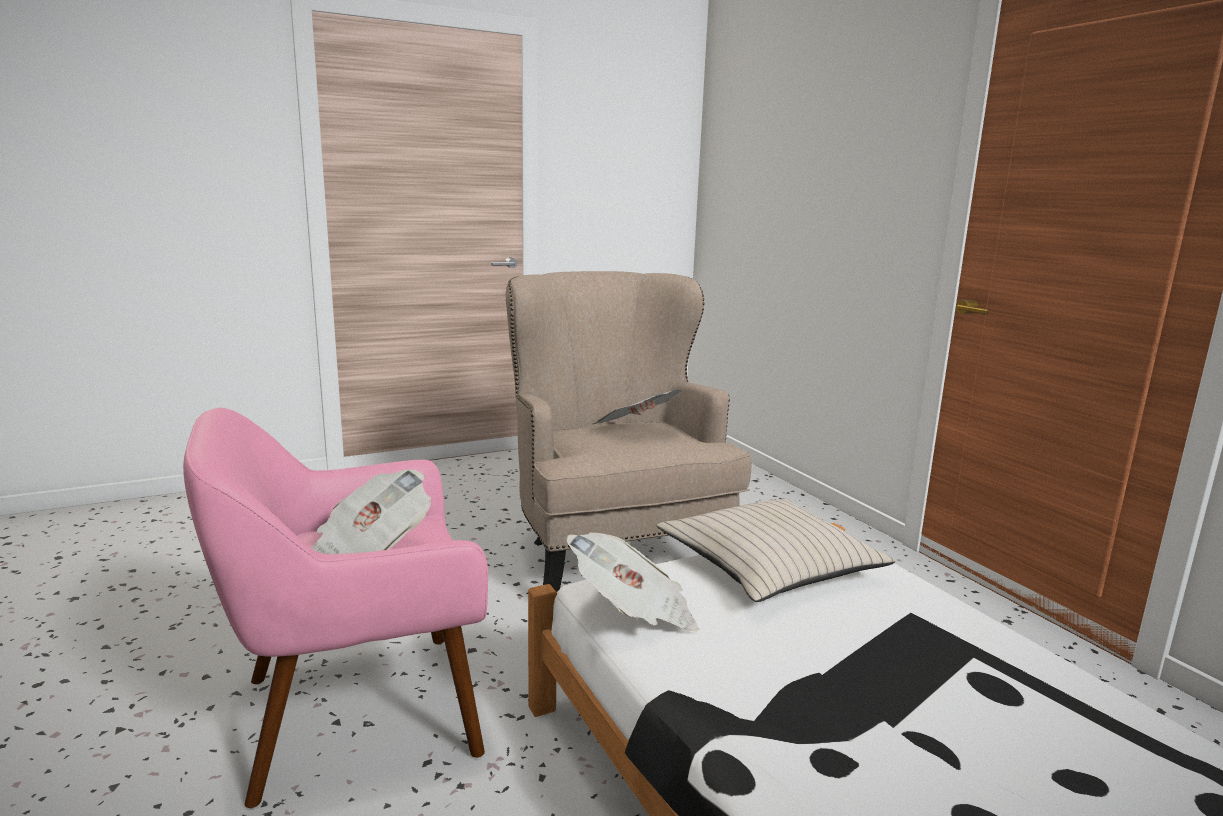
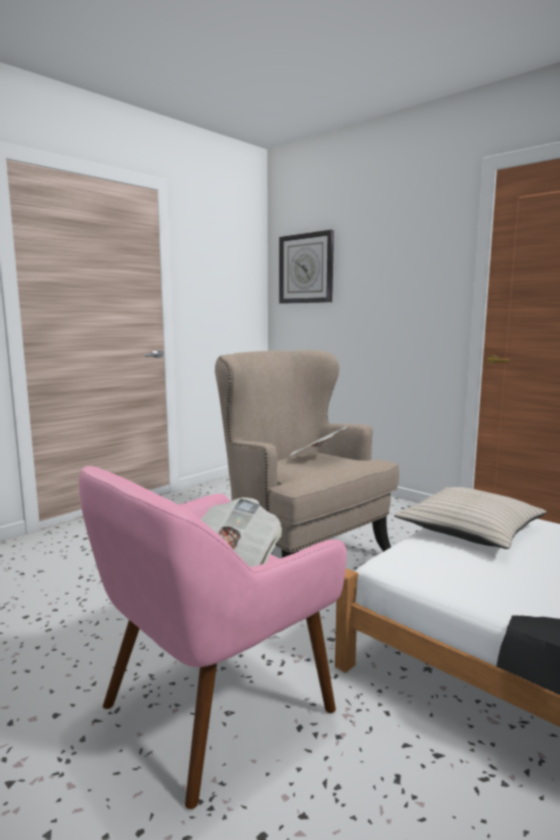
camera: 20 degrees left, 5 degrees down
(633, 613) = (431, 573): newspaper -> none
(743, 144) = (306, 268): none -> wall clock

